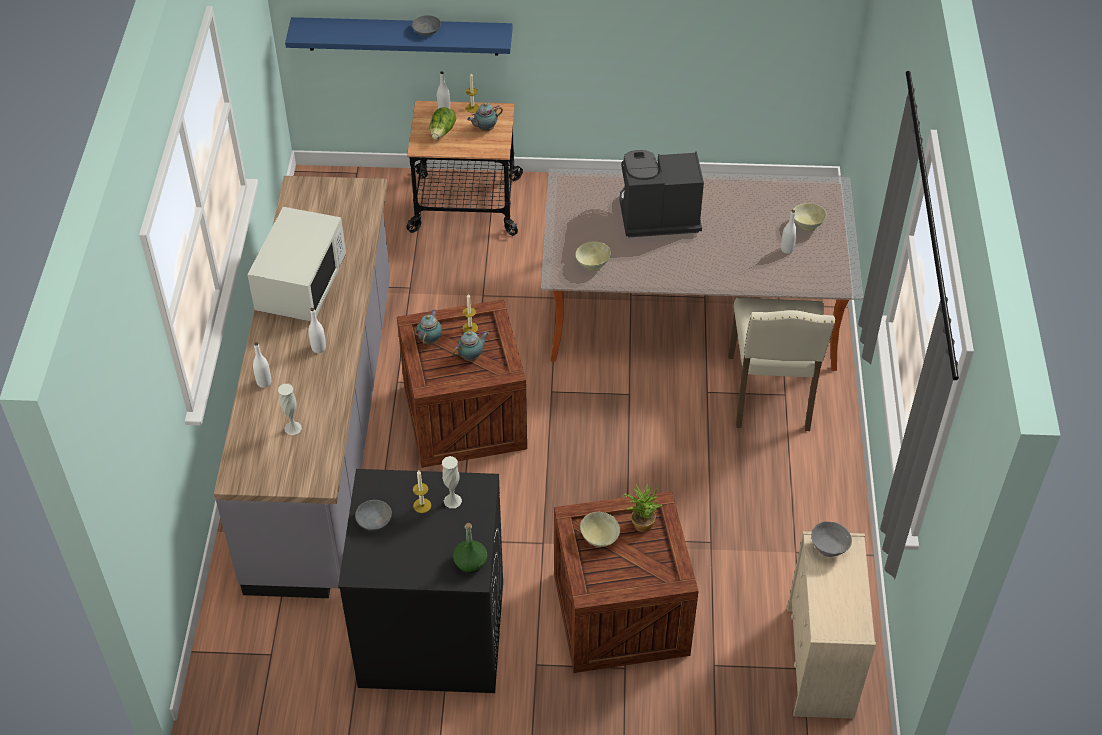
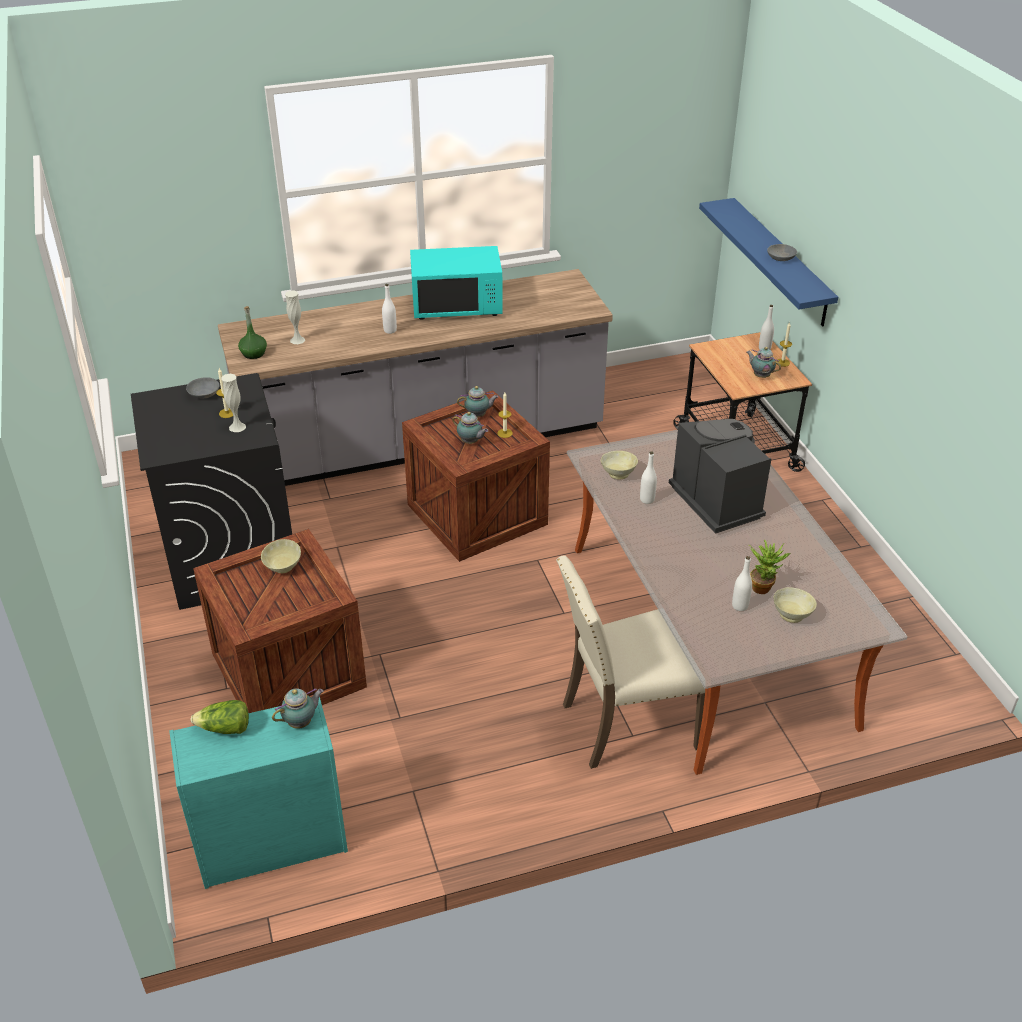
camera: 70 degrees right, 10 degrees down
(264, 382) = (340, 316): white bottle -> white bottle (647, 500)
(301, 284) = (457, 306): white microwave -> turquoise microwave
(442, 132) = (735, 354): lettuce -> lettuce (225, 728)
(470, 562) = (170, 451): green bottle -> green bottle (253, 353)
(641, 522) = (312, 590): potted plant -> potted plant (763, 586)
(820, 664) = (270, 843): beige dresser -> turquoise dresser
(829, 548) = (301, 722): grey bowl -> teapot

